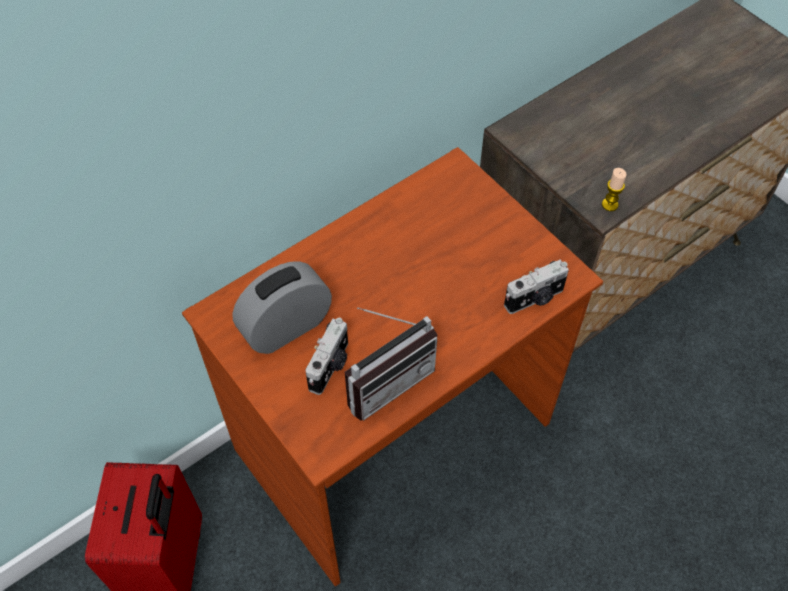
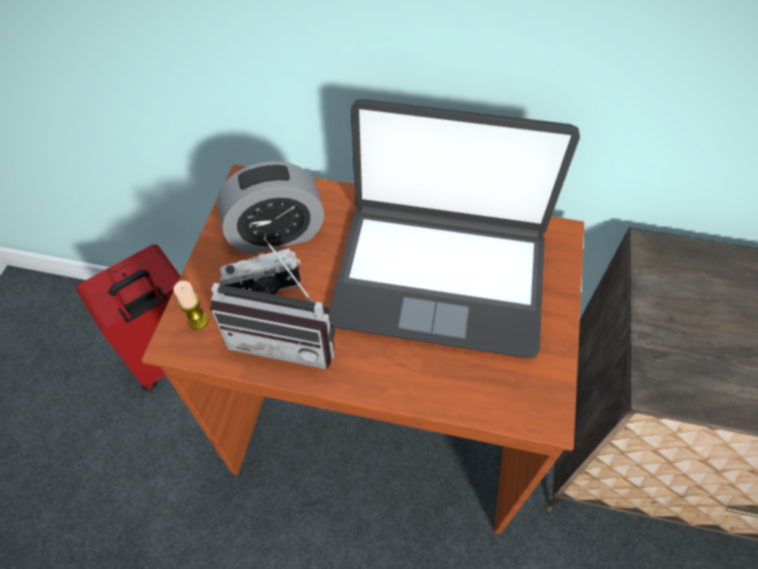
camera: 50 degrees right, 0 degrees up
(286, 327) = (276, 234): alarm clock -> alarm clock turned 150 degrees clockwise
(423, 255) = (440, 276): none -> laptop
(535, 299) = (486, 399): camera -> none
(609, 204) = (672, 390): candle -> candle (198, 320)

